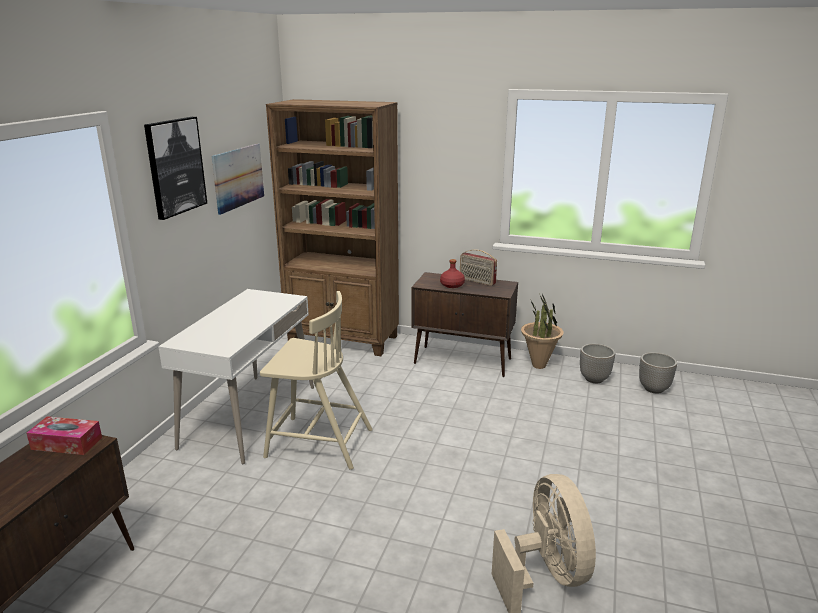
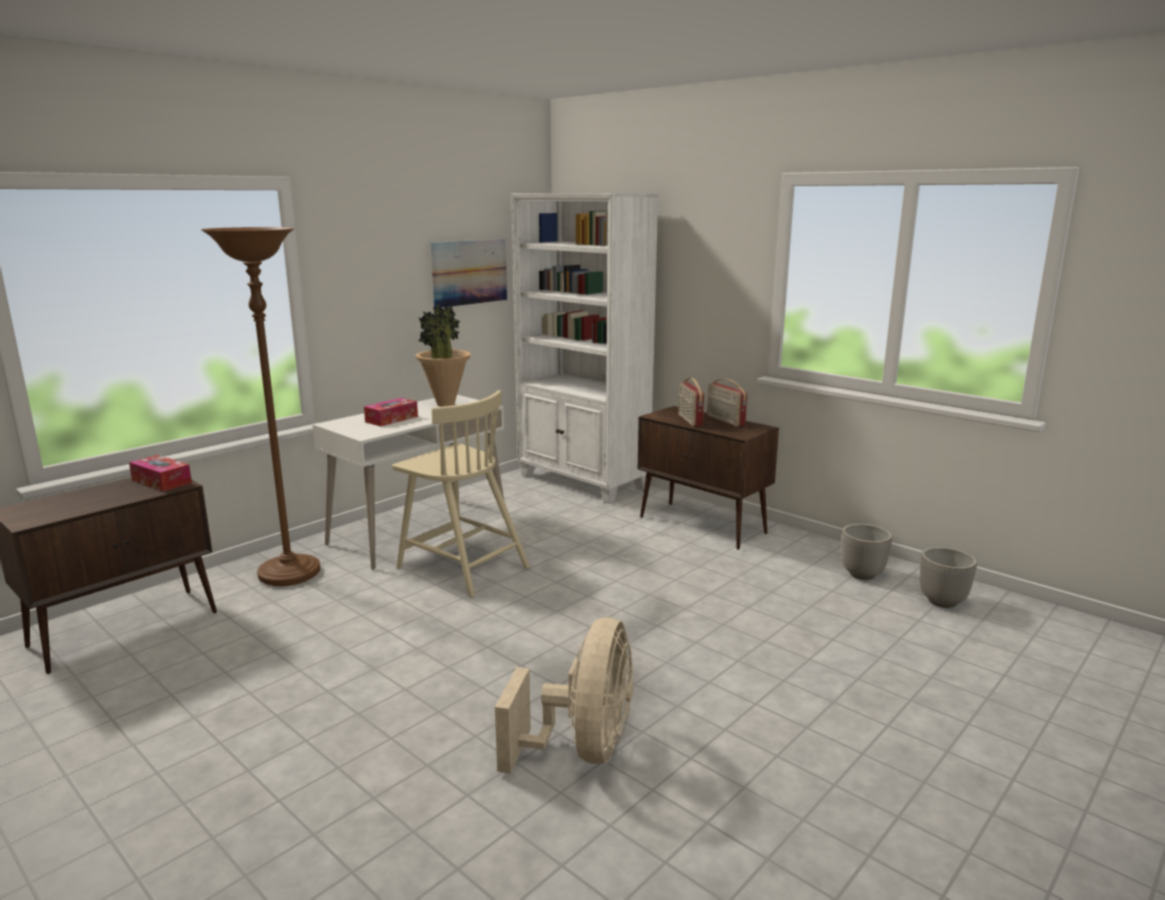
camera: 25 degrees right, 5 degrees down
(169, 489) = (289, 574): none -> brown floor lamp
(175, 166) = (377, 246): picture -> none
(228, 327) = (391, 419): none -> tissue box
(343, 340) = (583, 482): brown bookcase -> white bookcase
(452, 285) = (689, 420): red bottle -> radio
(539, 366) = (798, 547): potted plant -> potted plant (445, 404)

